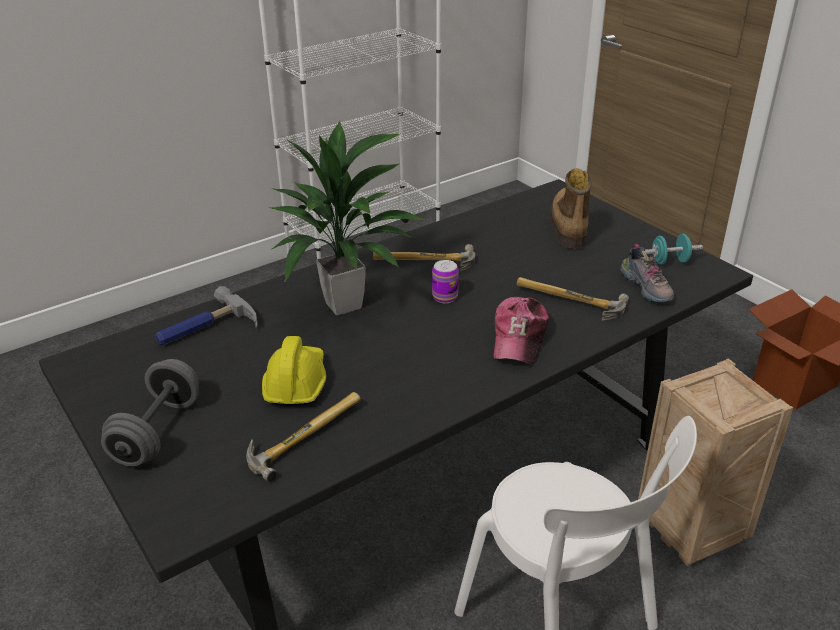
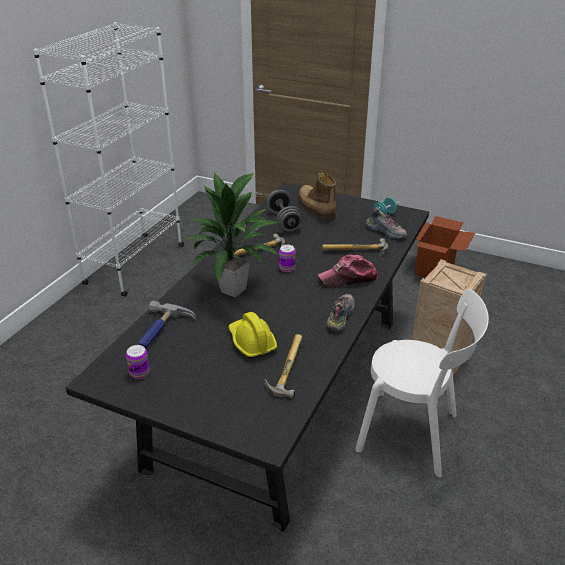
camera: 30 degrees left, 0 degrees up
(128, 373) = (139, 373): none -> can
(157, 432) = (198, 398): grey dumbbell -> grey dumbbell (284, 221)
(451, 389) = (340, 316): none -> shoe
(519, 338) = (348, 278): cap -> cap turned 90 degrees clockwise

